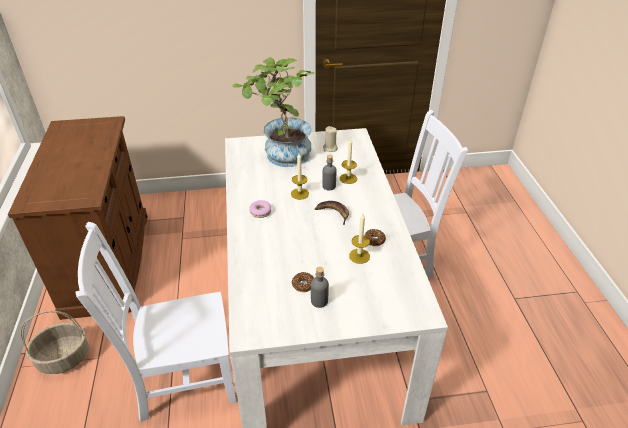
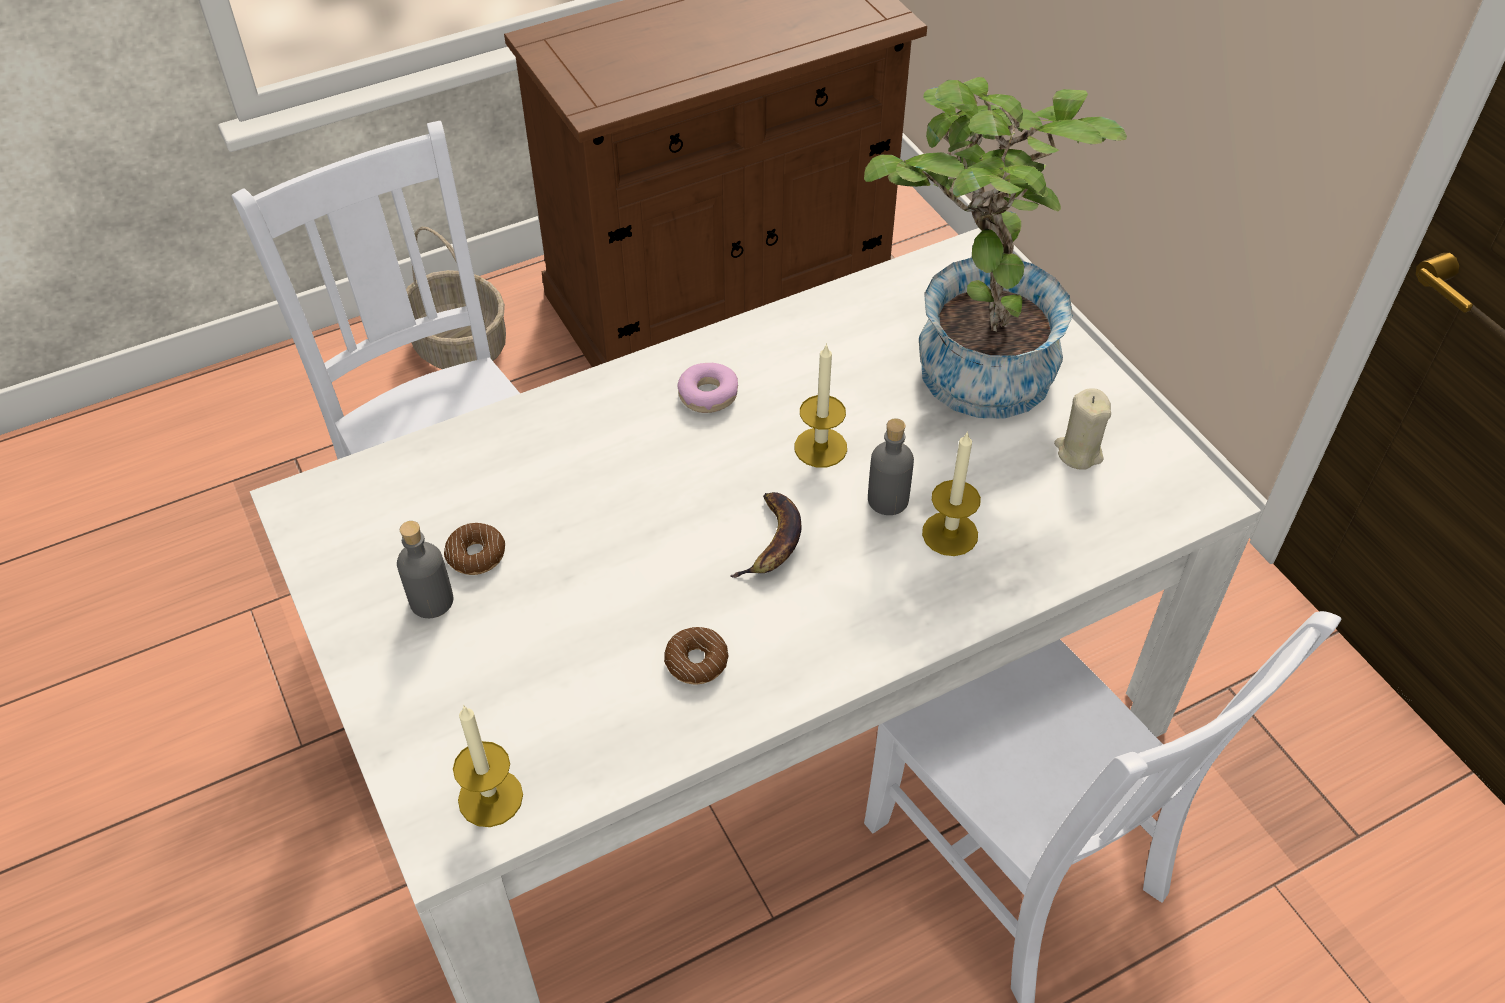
camera: 70 degrees right, 10 degrees up
(359, 256) = (619, 642): candle -> candle (490, 797)

